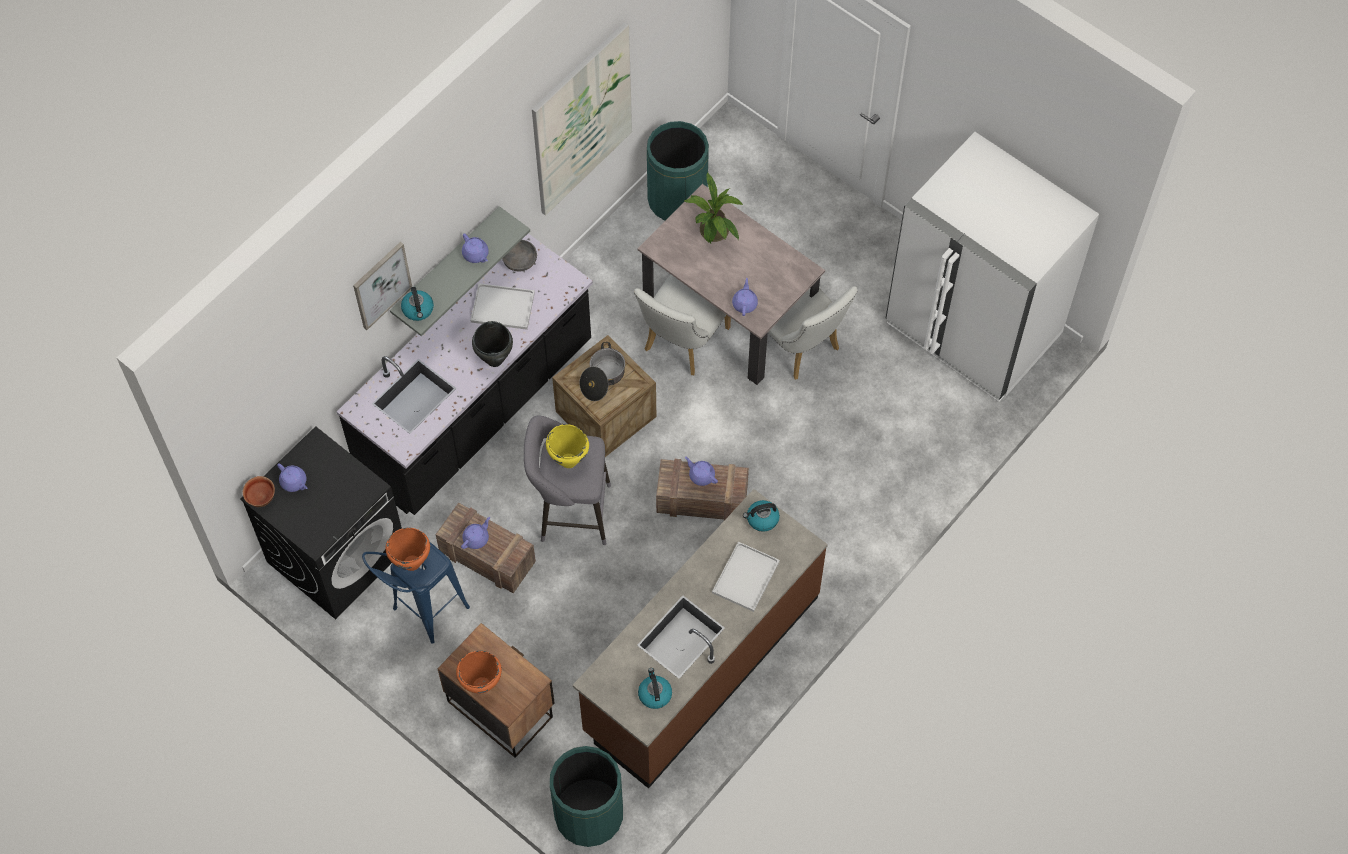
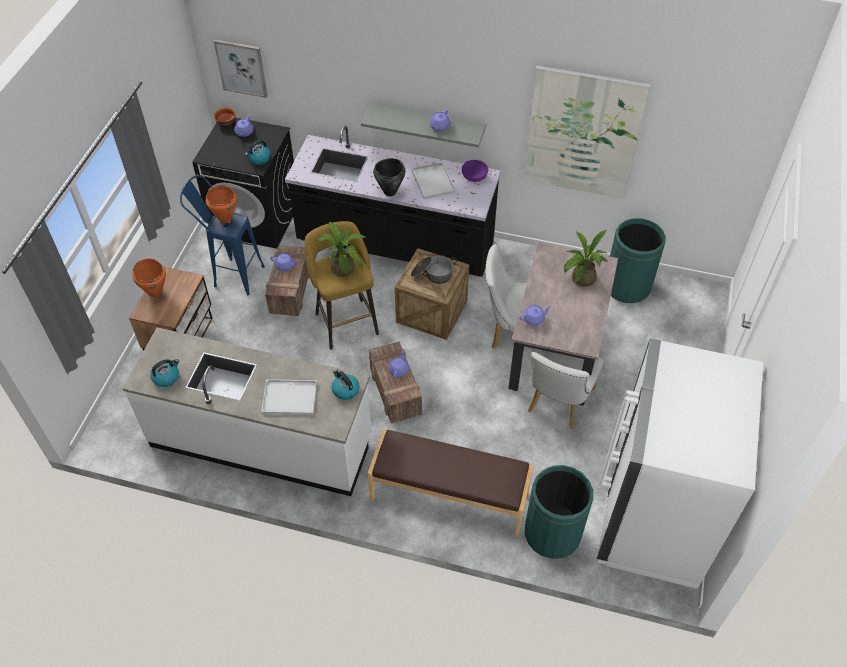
camera: 65 degrees right, 10 degrees down
(381, 285) = (366, 72): picture -> picture (241, 68)
(418, 310) = (378, 115): kettle -> kettle (259, 158)
(519, 261) = (474, 176): grey bowl -> purple bowl
(568, 460) = (342, 266): yellow cooking pot -> potted plant
(570, 512) = (345, 321): grey stool -> yellow stool
(588, 814) = (118, 418): green trash can -> green trash can (552, 533)
(700, 664) = (262, 440): brown counter -> white counter
(864, 503) = (449, 497): none -> brown bench

